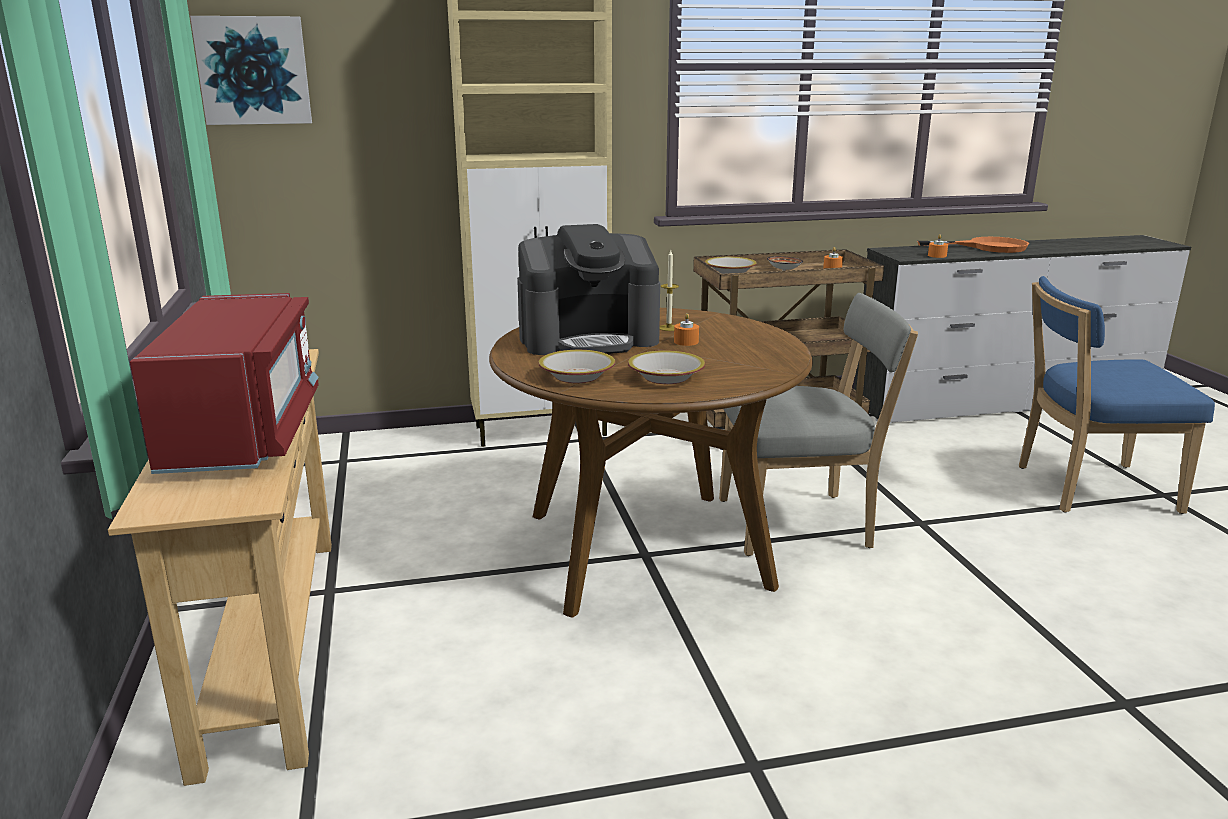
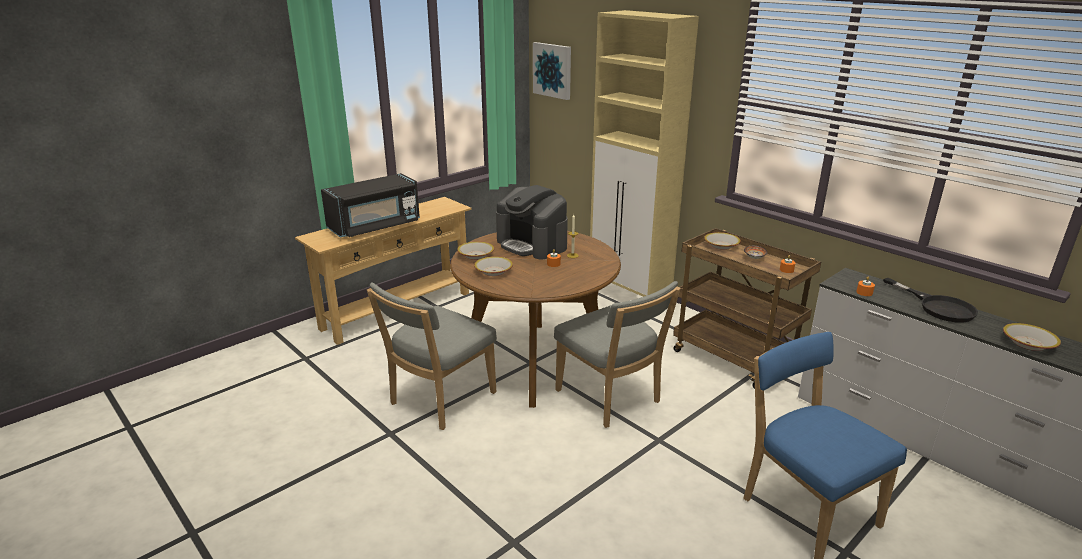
camera: 60 degrees right, 5 degrees up
(244, 432) = (375, 226): red microwave -> black microwave
(683, 675) = (439, 400): none -> grey chair
(987, 247) = (938, 307): orange frying pan -> black frying pan
(1077, 246) = (1027, 343): none -> bowl

